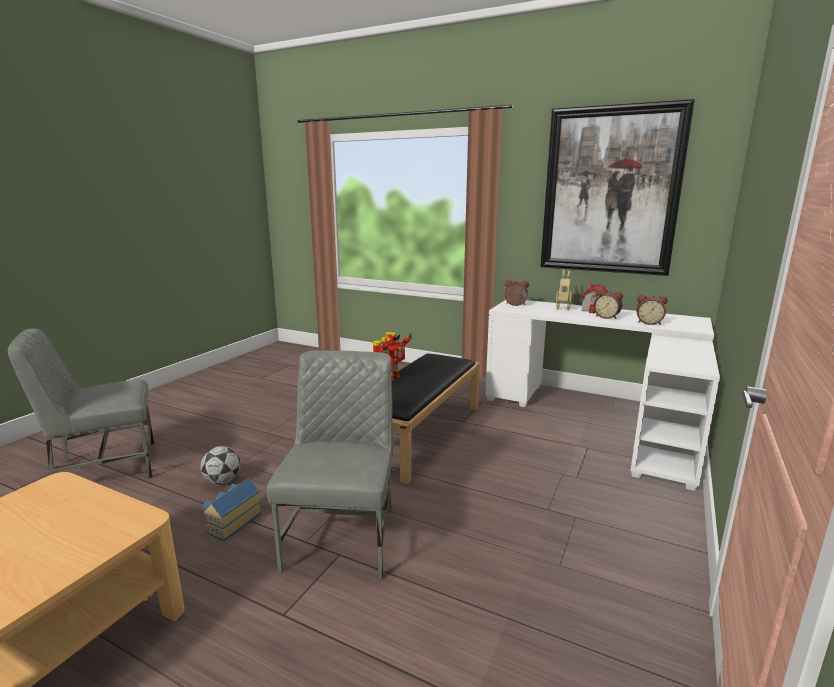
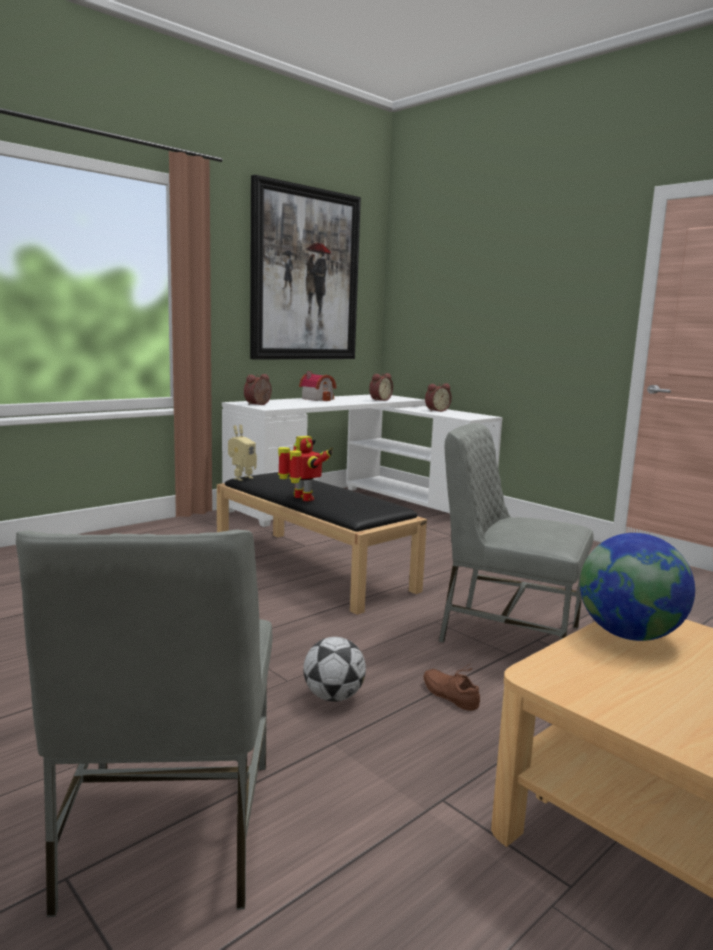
camera: 70 degrees left, 5 degrees down
(105, 512) = (629, 635): none -> globe
(232, 522) = (451, 694): toy house -> brown shoe
(563, 308) = (299, 401): toy robot -> toy robot (241, 478)
(606, 317) = (347, 401): alarm clock -> alarm clock (436, 410)

